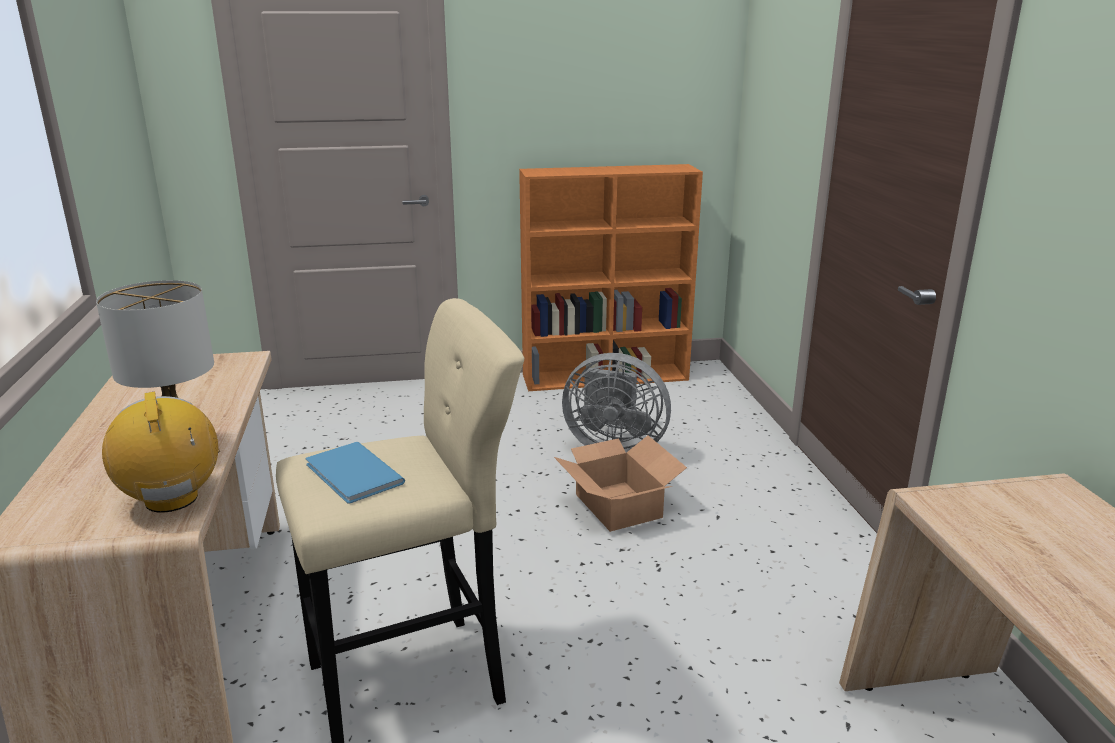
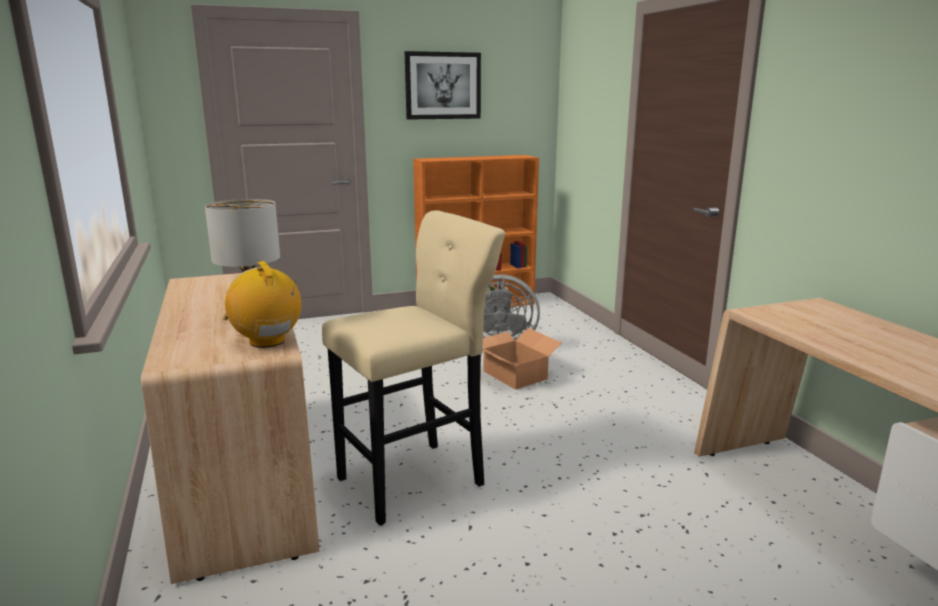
camera: 10 degrees left, 5 degrees down
(352, 475) = (385, 324): blue book -> none
(565, 63) = (443, 85): none -> picture

